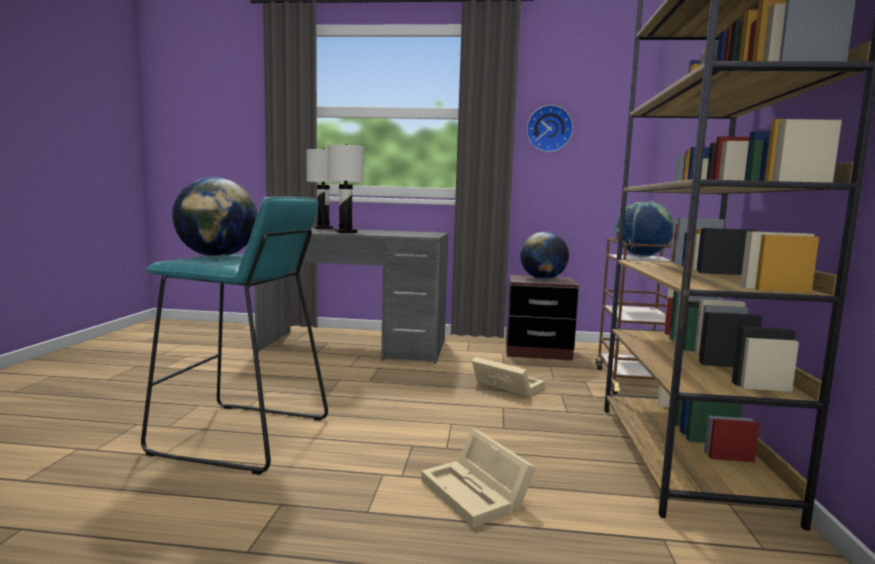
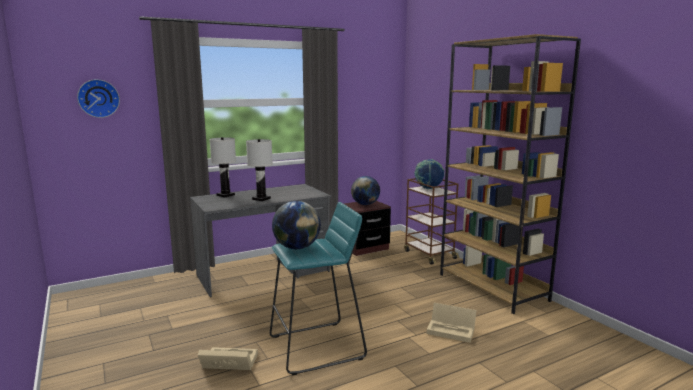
camera: 35 degrees left, 5 degrees up
(505, 386) = (383, 275): beige storage box -> beige storage box (227, 364)
(549, 129) = (351, 109): wall clock -> wall clock (98, 98)

